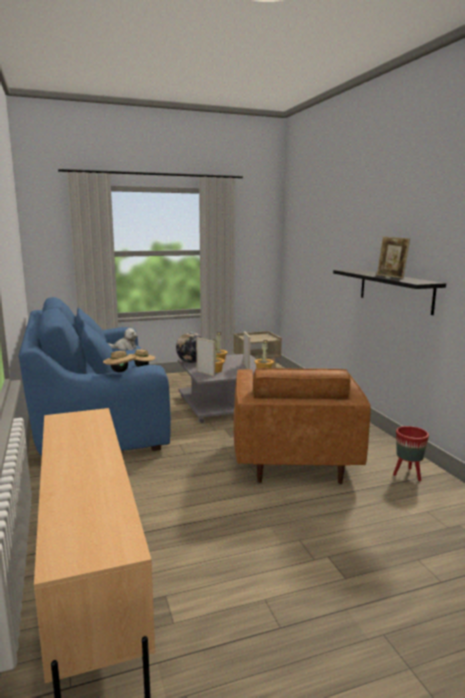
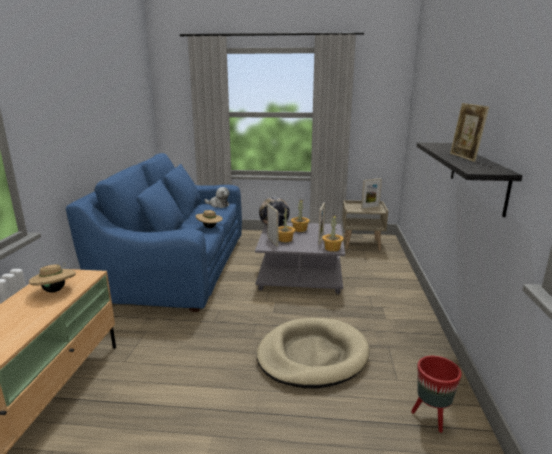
camera: 25 degrees right, 5 degrees up
(120, 371) = (158, 233): beige hat -> beige hat (55, 290)
(262, 337) = (370, 207): none -> picture frame
(293, 459) = (312, 356): brown armchair -> beige dog bed

